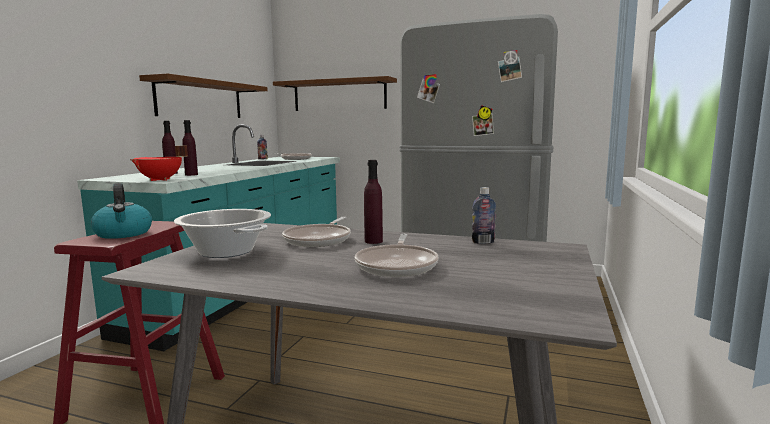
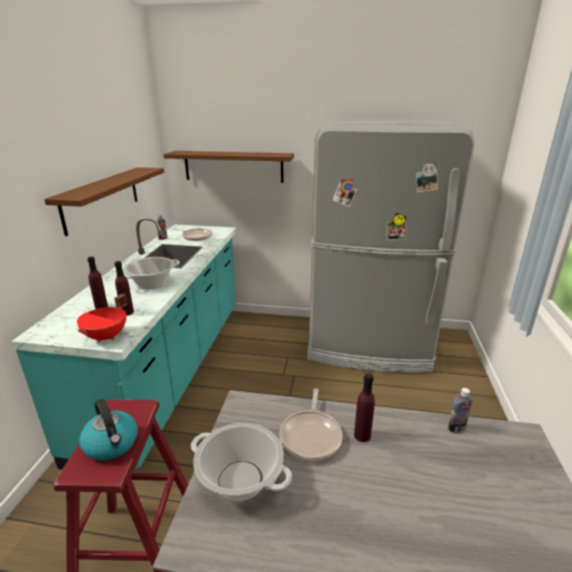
camera: 10 degrees left, 15 degrees up
(229, 169) = (152, 283): none -> cooking pot
(397, 265) = (414, 499): frying pan -> none

